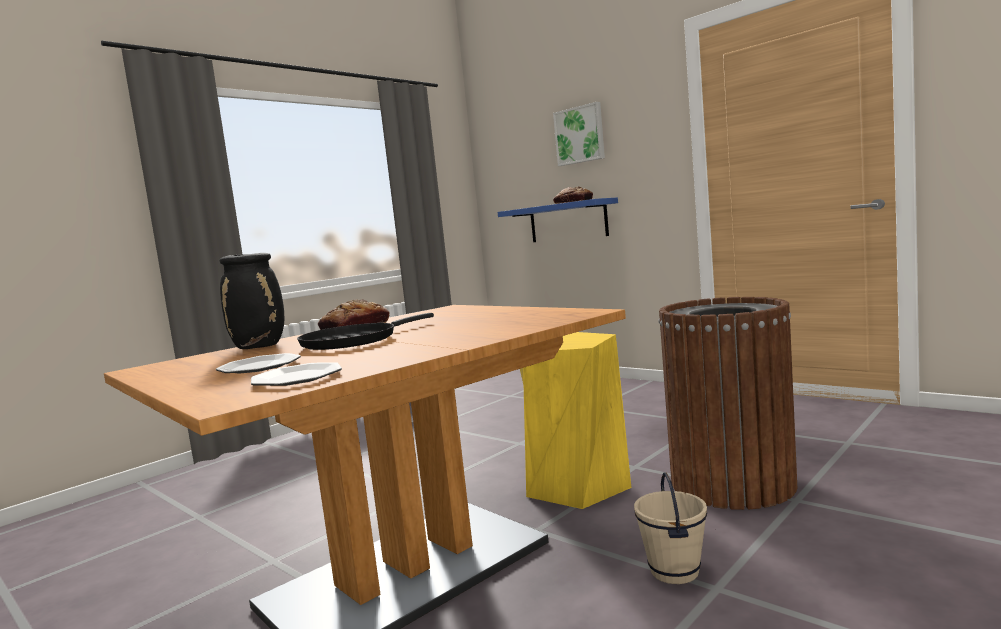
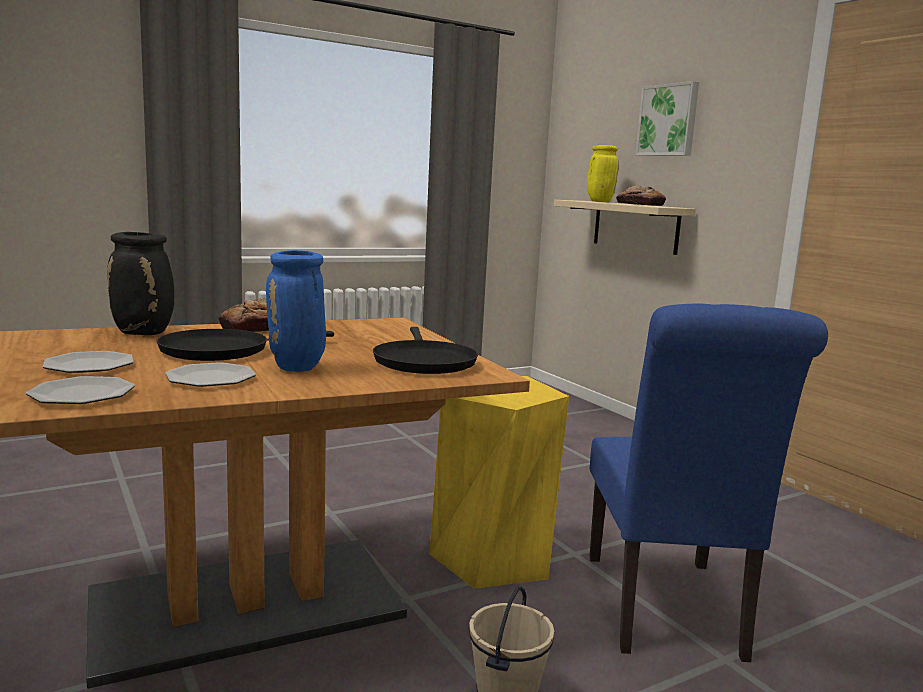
camera: 15 degrees right, 5 degrees up
(384, 352) = (210, 378): none -> plate
(441, 335) = (298, 368): none -> blue vase
(527, 316) = (423, 361): none -> black frying pan
(537, 206) = (599, 202): none -> yellow vase
(568, 221) = (635, 226): blue shelf -> beige shelf
(732, 483) = (666, 611): brown trash can -> blue chair

